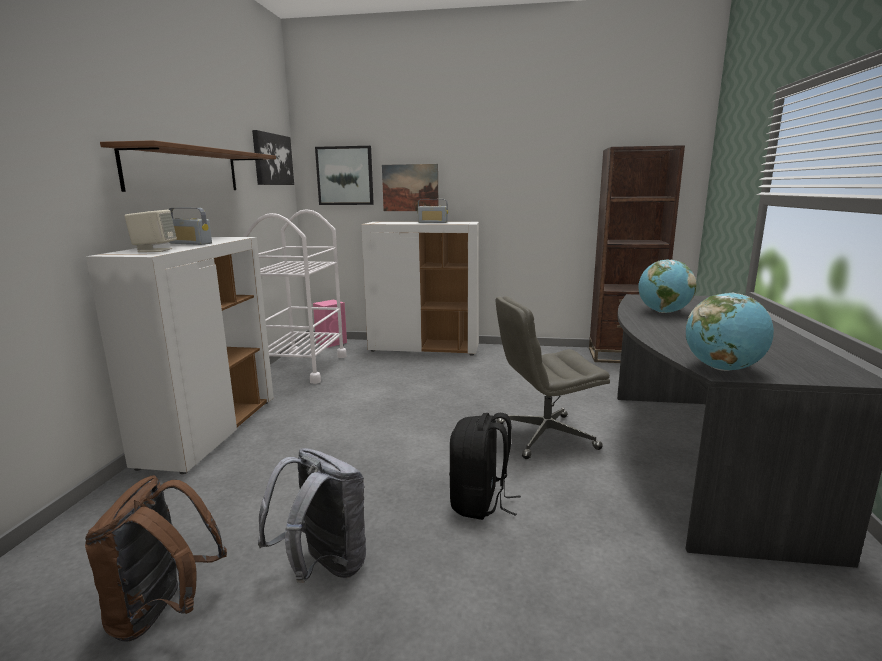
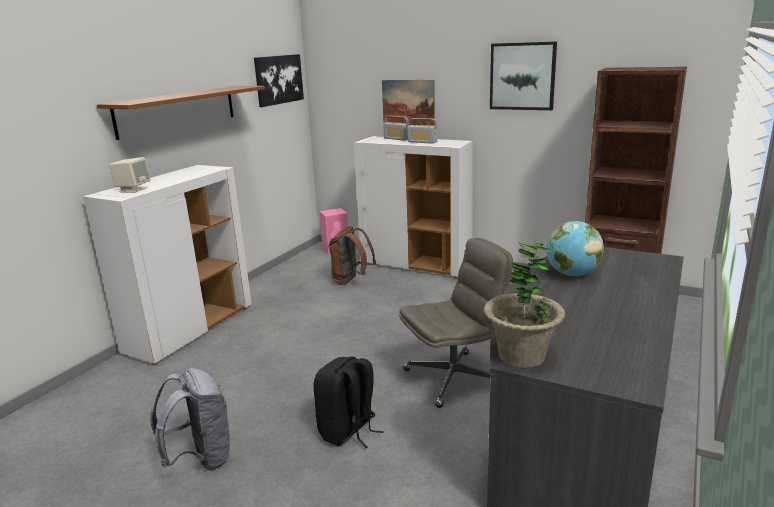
camera: 20 degrees right, 5 degrees up
(163, 612) = (89, 466): brown backpack -> brown backpack (351, 281)
(190, 243) = (170, 178): radio -> radio (397, 139)
(303, 367) = (295, 274): white cart -> none
(345, 176) = (349, 90): picture -> picture (522, 76)
(545, 436) = (454, 378): grey office chair -> grey office chair turned 150 degrees clockwise
(723, 368) = (521, 356): globe -> potted plant

